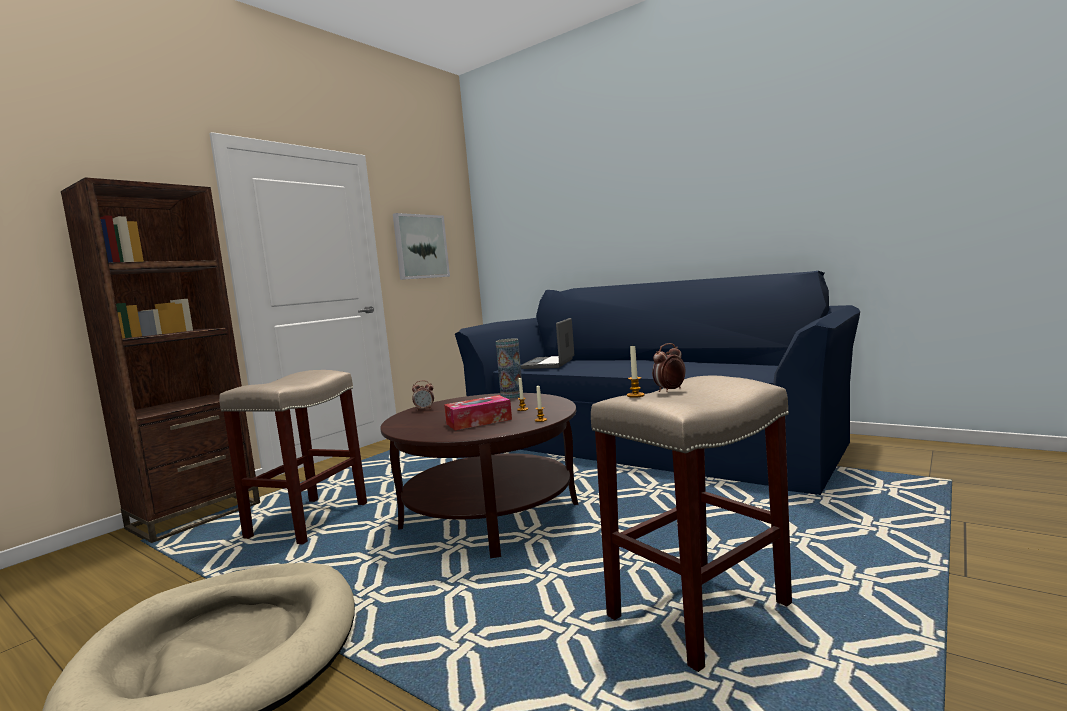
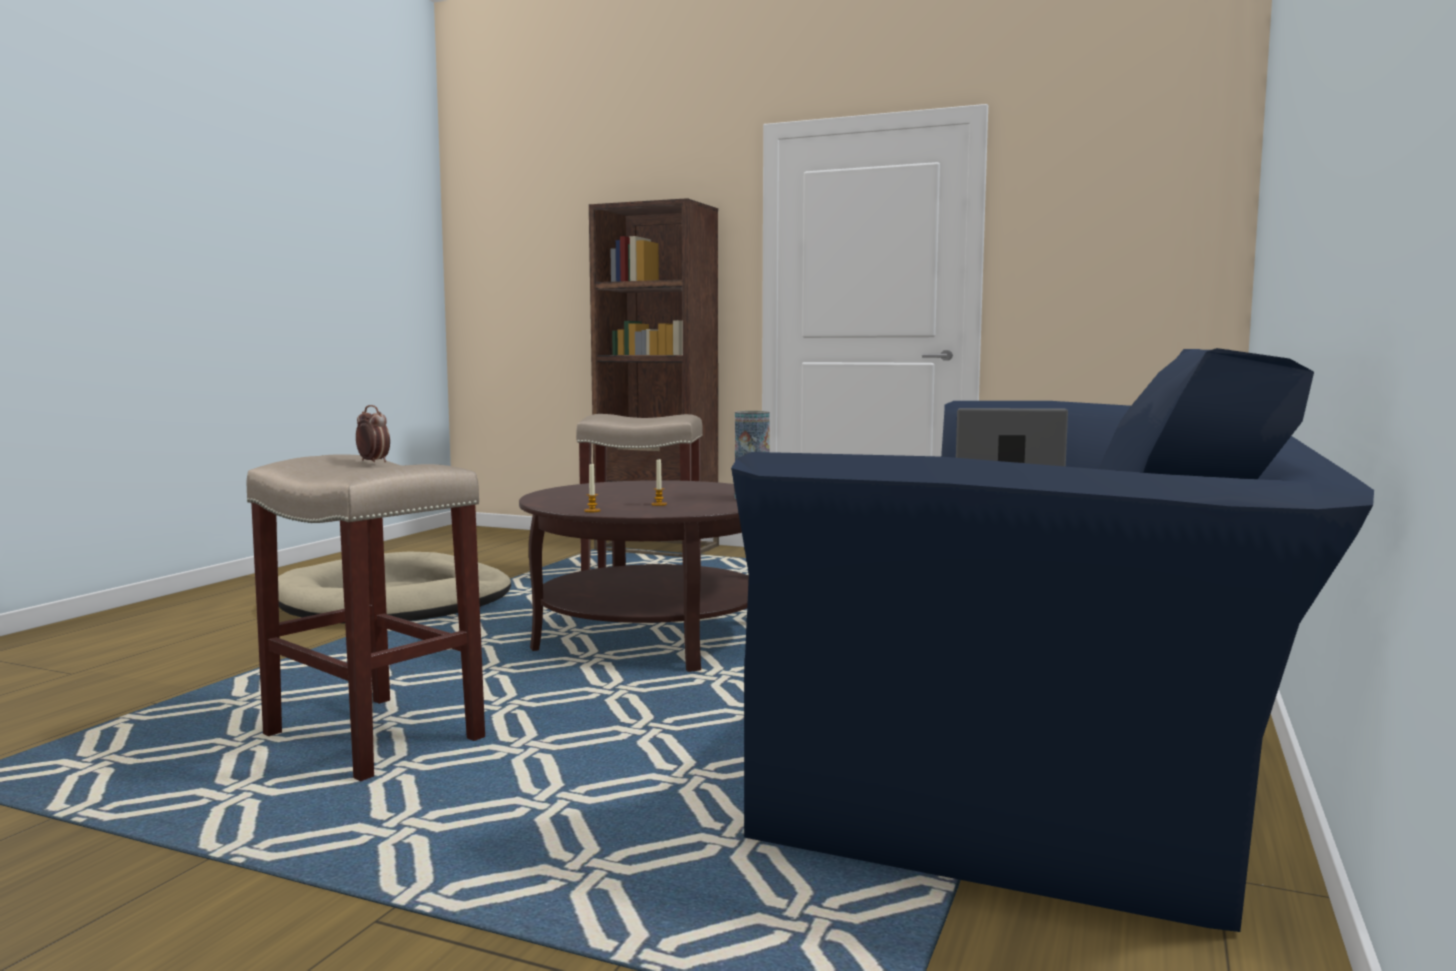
camera: 75 degrees right, 0 degrees up
(421, 246) = (1086, 251): picture -> none
(424, 409) = (682, 484): alarm clock -> none
(479, 421) = (601, 498): tissue box -> none
(635, 395) = (344, 453): candle -> none

